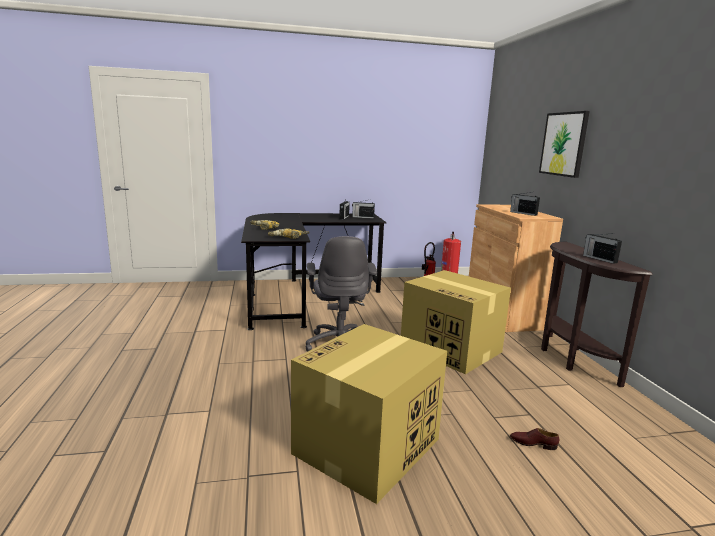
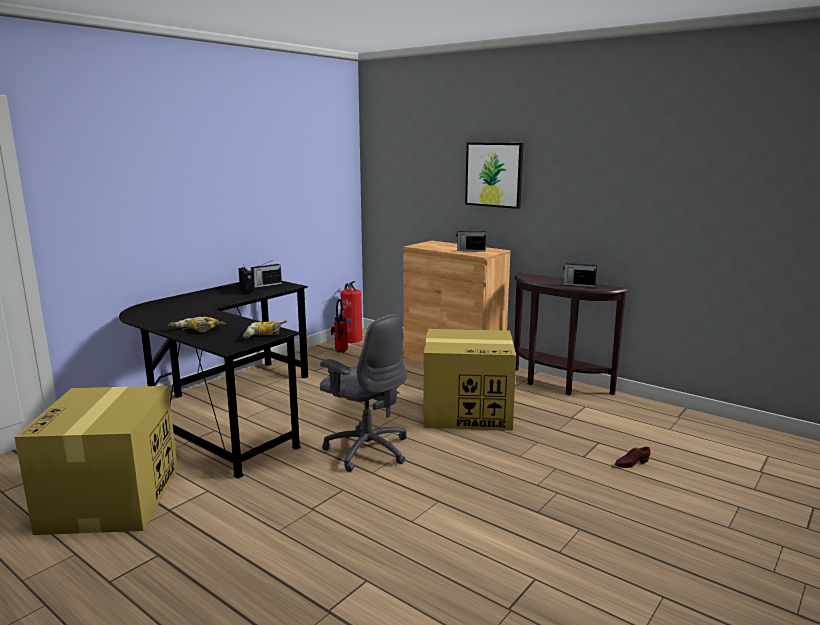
camera: 40 degrees left, 0 degrees up
(366, 447) = (547, 529): cardboard box -> cardboard box (111, 500)

